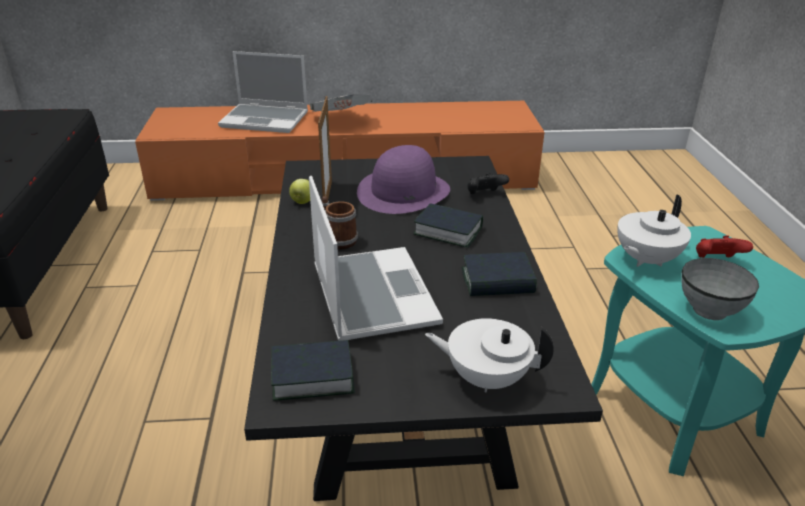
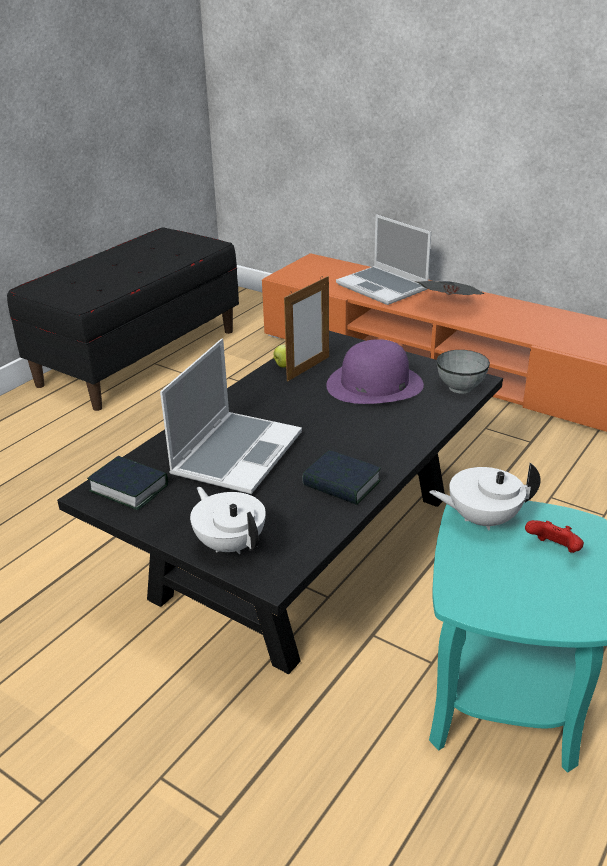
camera: 40 degrees right, 0 degrees up
(337, 239) = (270, 404): mug -> none
(448, 231) = (362, 430): book -> none
(484, 195) = (441, 411): black game controller -> none
(710, 310) = (470, 582): grey bowl -> grey bowl (461, 387)

